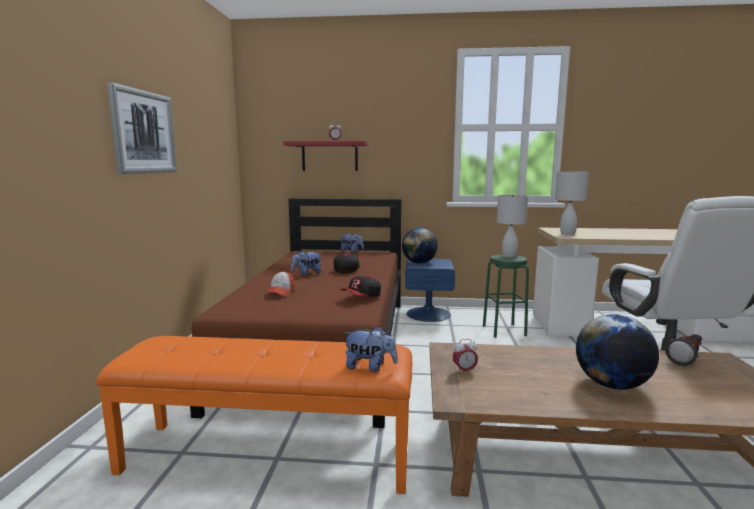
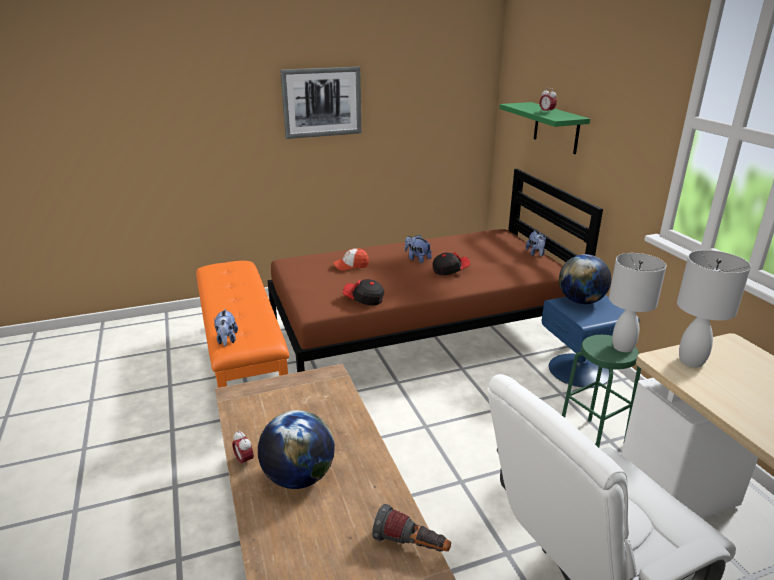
camera: 65 degrees right, 15 degrees up
(329, 156) = (556, 128): red shelf -> green shelf
(464, 371) = (288, 390): alarm clock -> alarm clock (244, 461)

